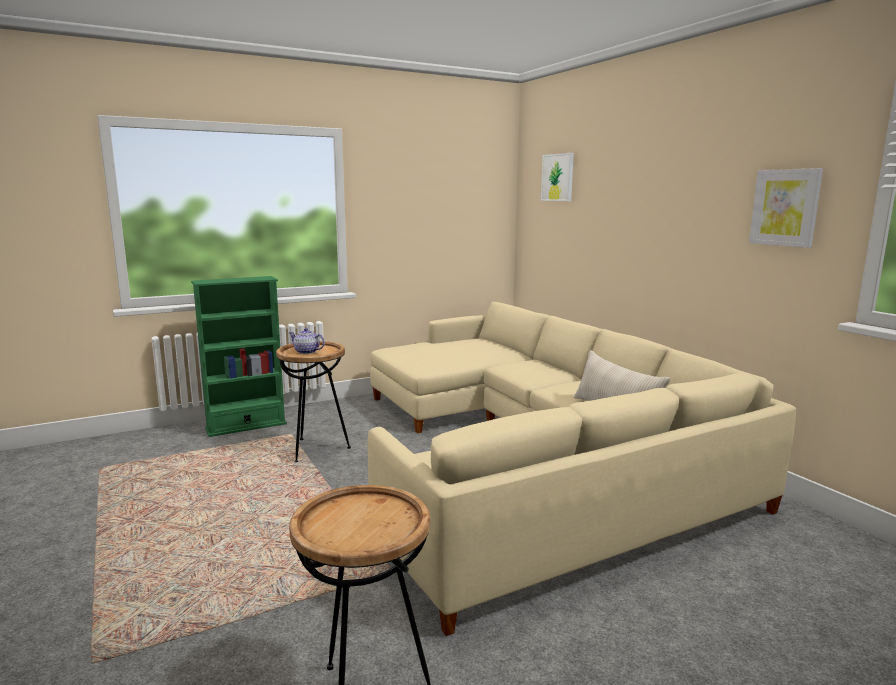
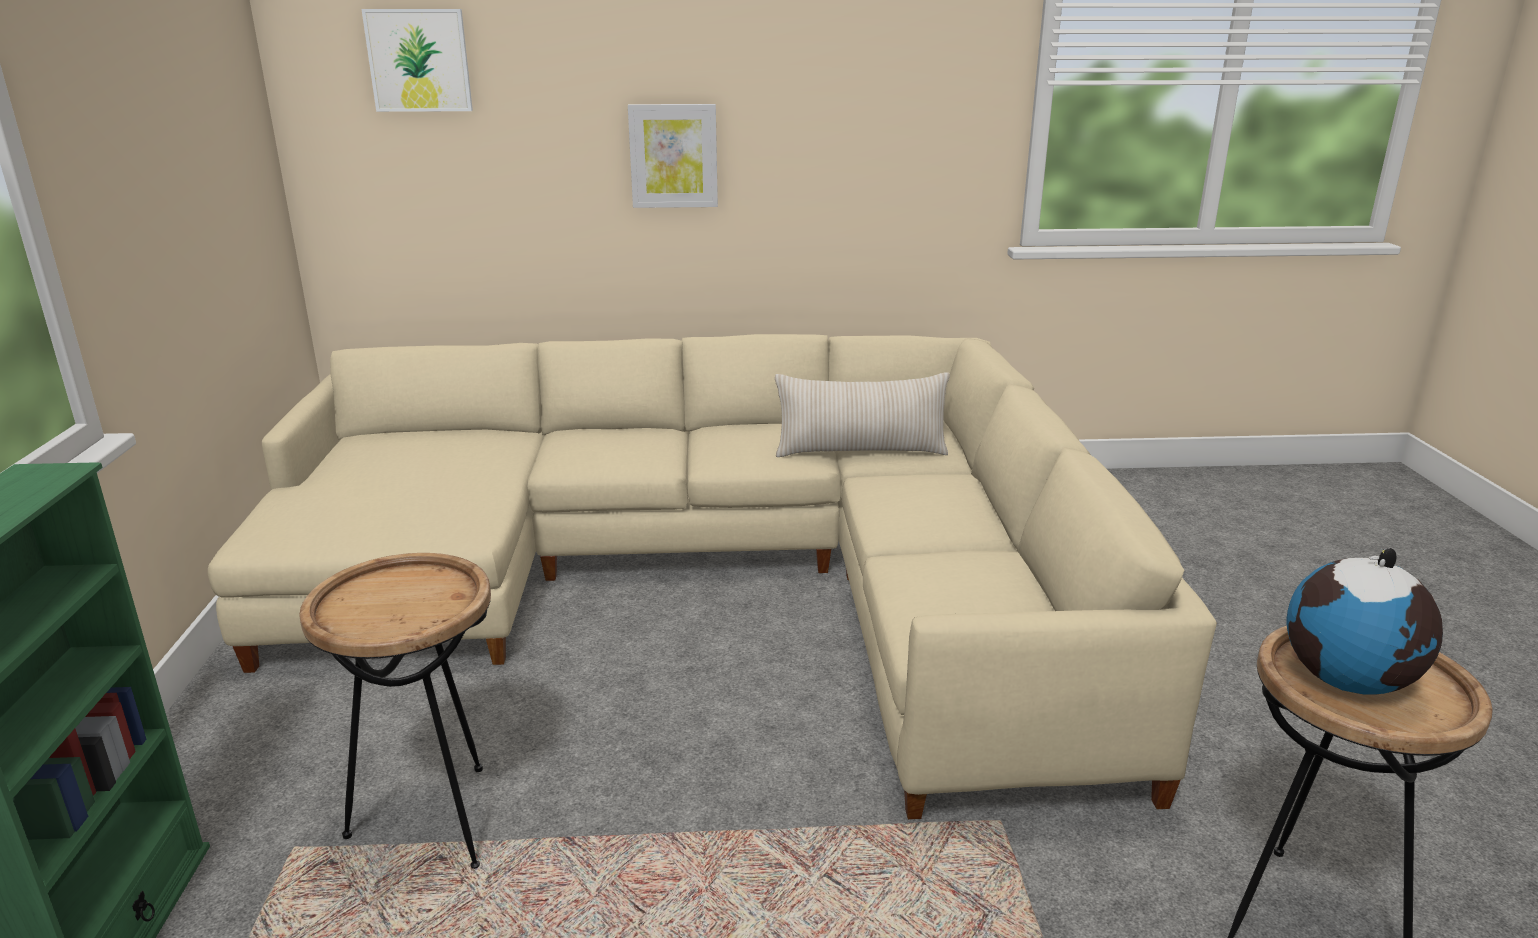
camera: 65 degrees left, 10 degrees up
(307, 352) = (400, 606): teapot -> none
(355, 514) = (1348, 682): none -> globe
(785, 207) = (924, 111): picture -> picture (673, 156)

